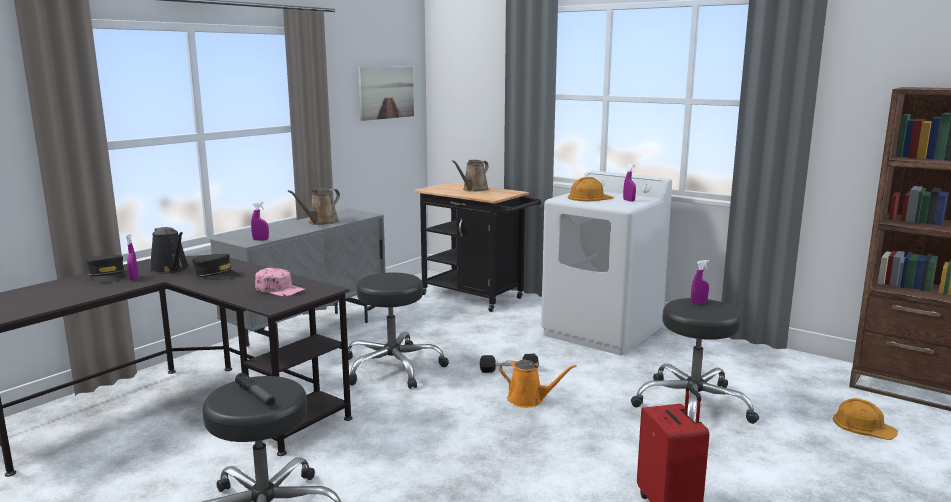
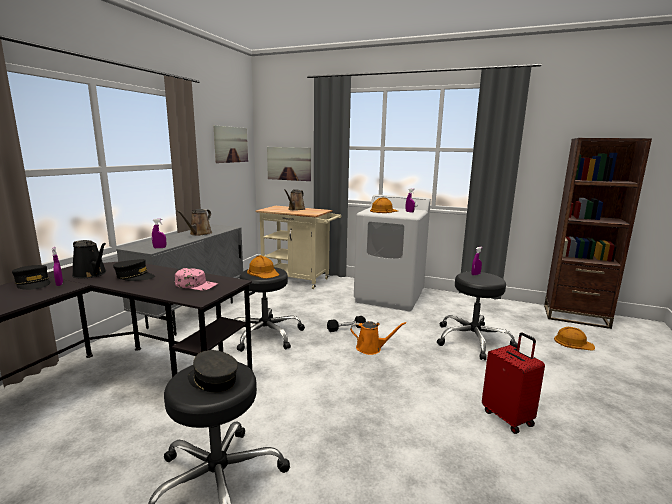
camera: 15 degrees left, 0 degrees up
(256, 395) = (212, 380): flashlight -> grey cap
(389, 280) = (263, 272): none -> orange hard hat
(472, 119) = (289, 163): none -> picture
(477, 297) = (299, 280): black cart -> beige cart

